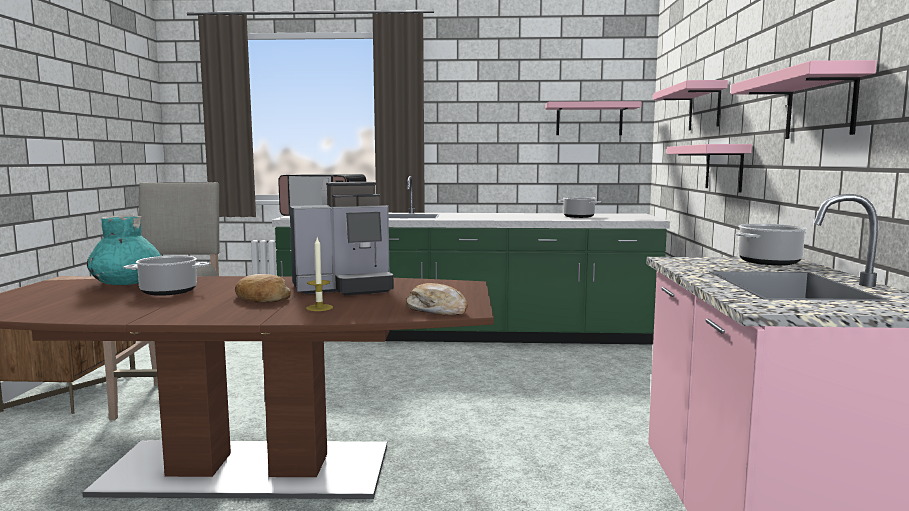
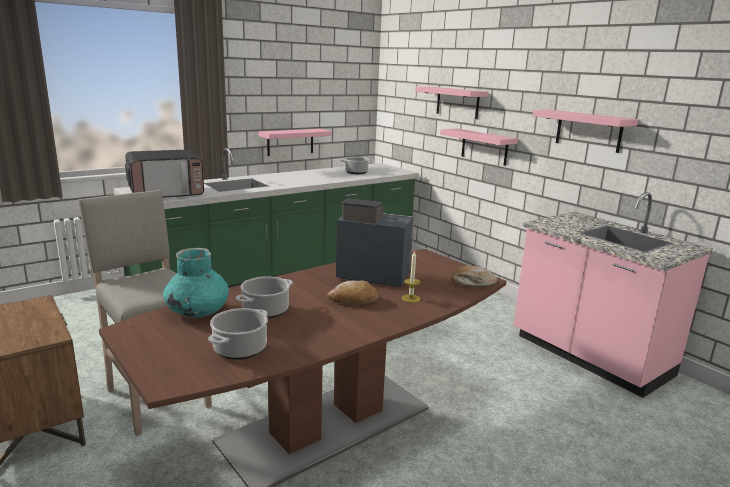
camera: 40 degrees left, 10 degrees up
(345, 288) = (371, 275): coffee machine -> coffee machine turned 105 degrees counterclockwise
(589, 119) = (340, 93): pink shelf -> pink shelf (290, 142)
(769, 262) = (576, 218): cooking pot -> cooking pot (240, 349)

